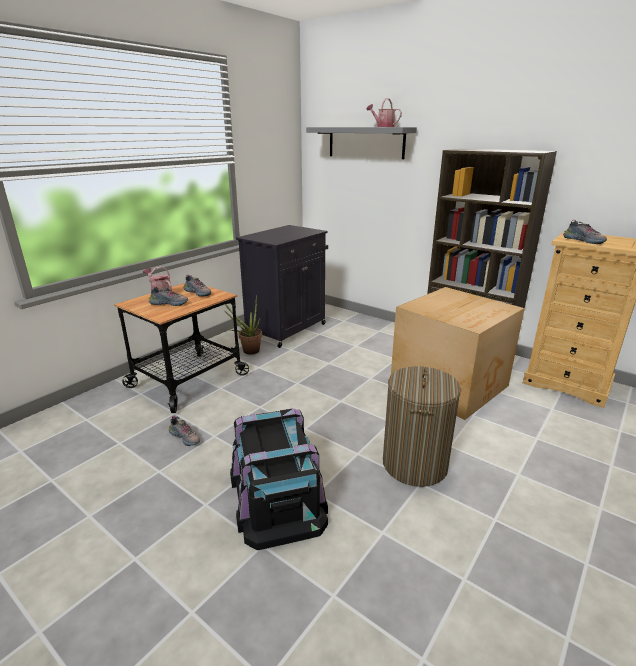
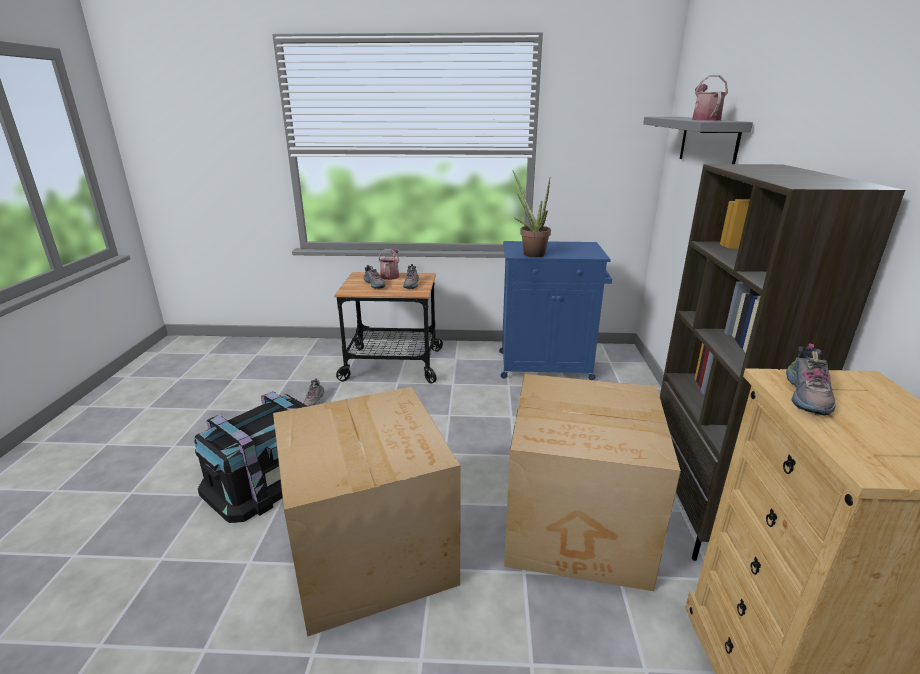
camera: 55 degrees right, 0 degrees up
(247, 351) = (474, 366): potted plant -> potted plant (530, 253)
(287, 329) = (547, 365): black cabinet -> blue cabinet
(414, 464) = (372, 549): laundry basket -> cardboard box

